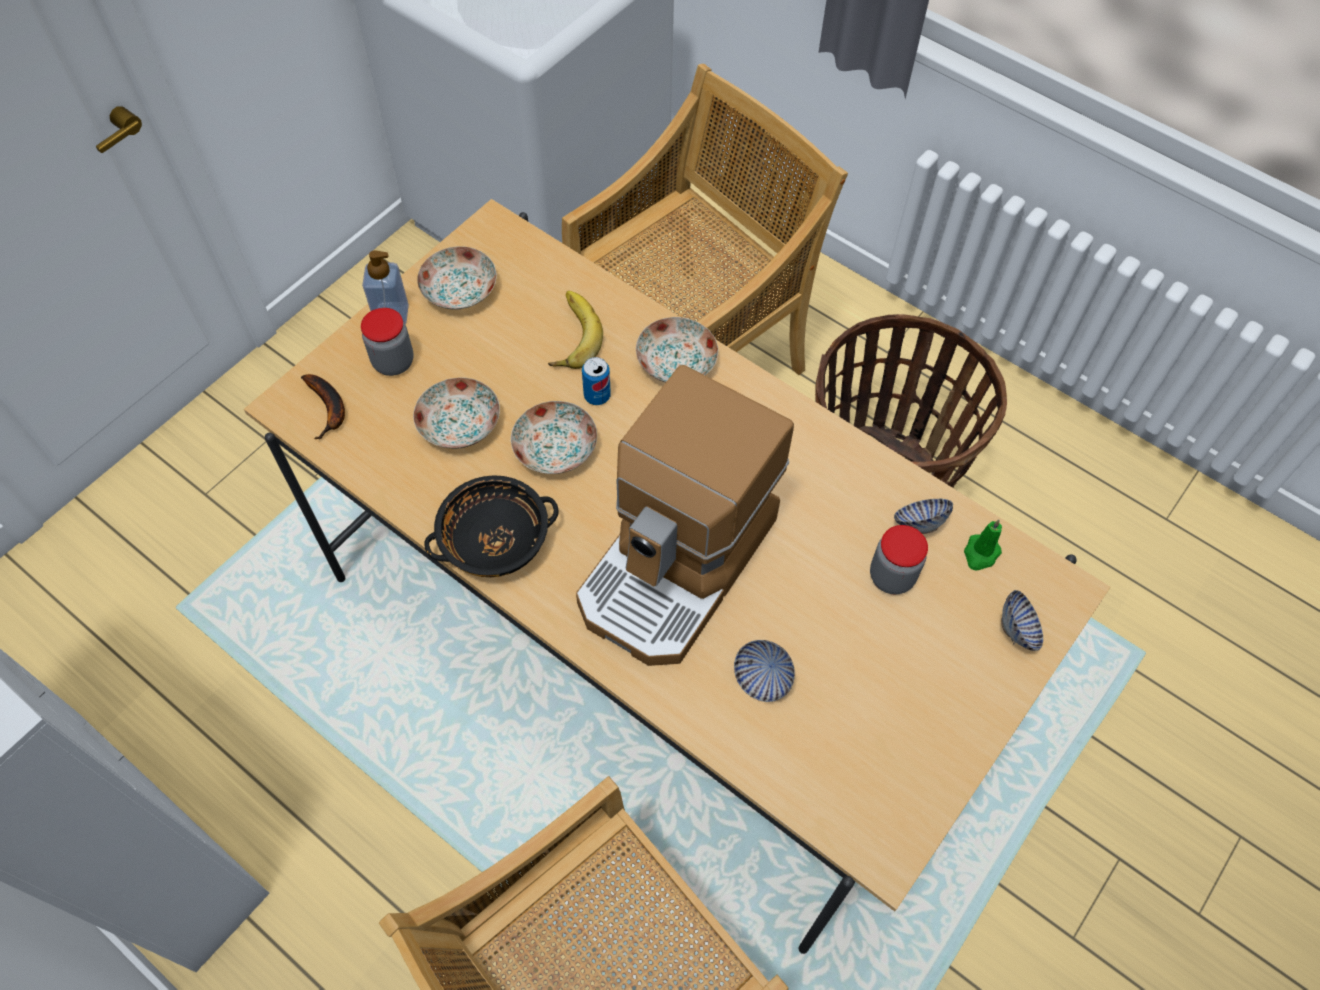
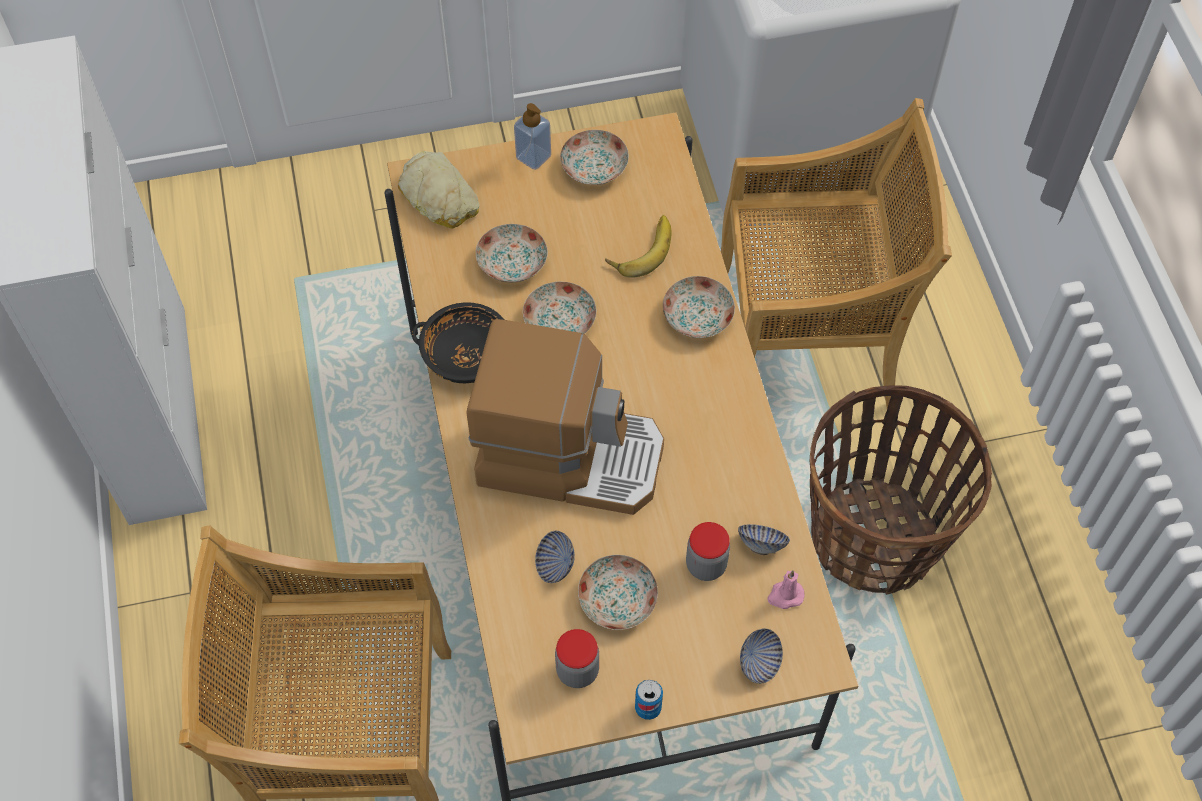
camera: 40 degrees right, 0 degrees up
(329, 409) = (439, 197): banana -> bread
(393, 362) = (506, 191): jar -> jar (577, 671)
(597, 396) = (620, 304): can -> can (648, 708)
(679, 565) = (569, 455): coffee machine -> coffee machine turned 150 degrees counterclockwise
(848, 667) = (618, 600): none -> plate
(980, 553) = (785, 596): green candle -> pink candle

